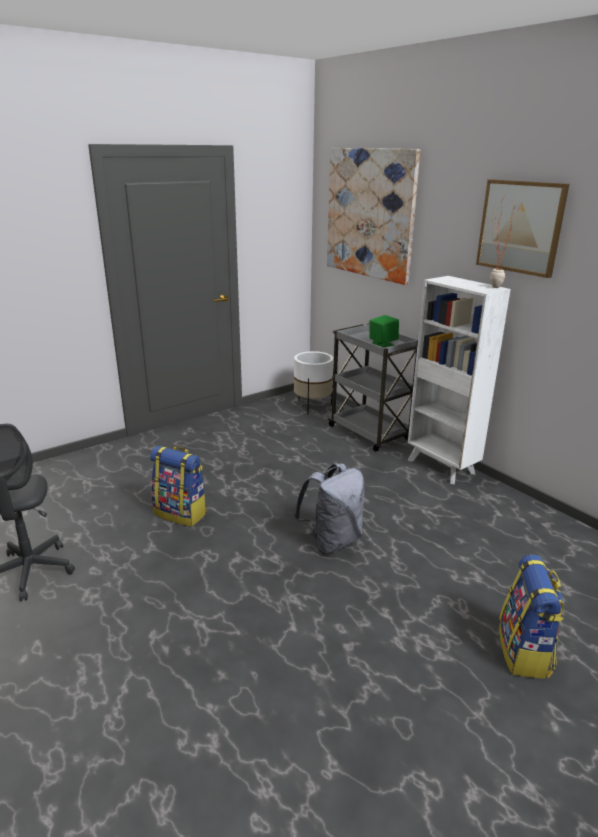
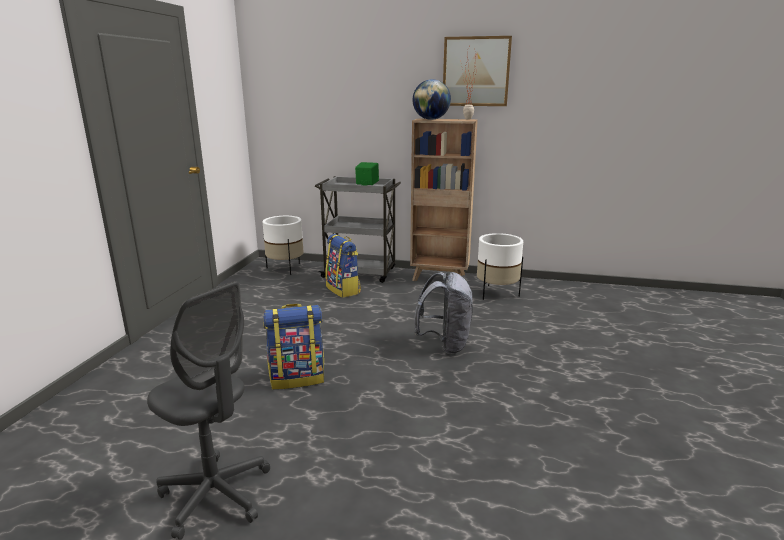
camera: 40 degrees left, 5 degrees down
(370, 214) = (320, 77): picture -> none
(442, 467) = (440, 277): white bookcase -> brown bookcase
(450, 281) = (431, 119): none -> globe
(475, 510) = (496, 293): none -> white planter
(525, 652) = (631, 350): backpack -> backpack (344, 290)

